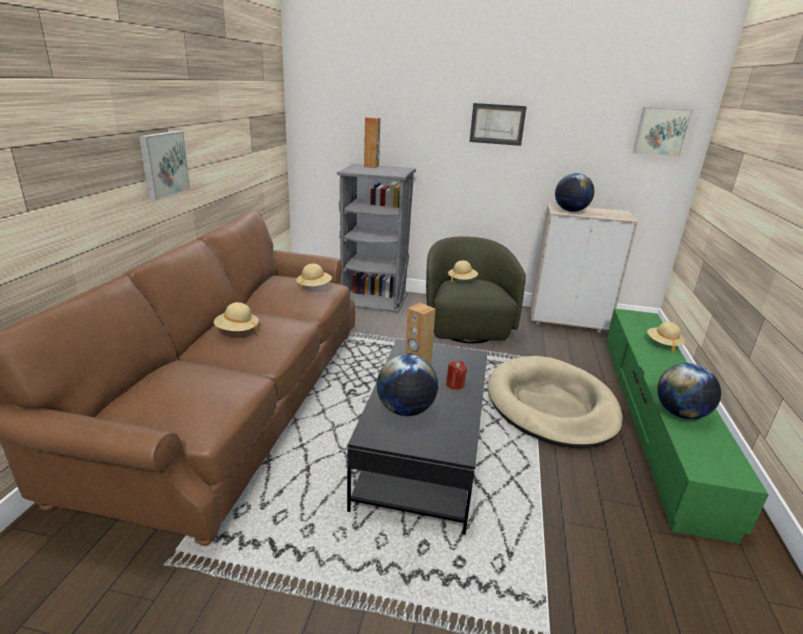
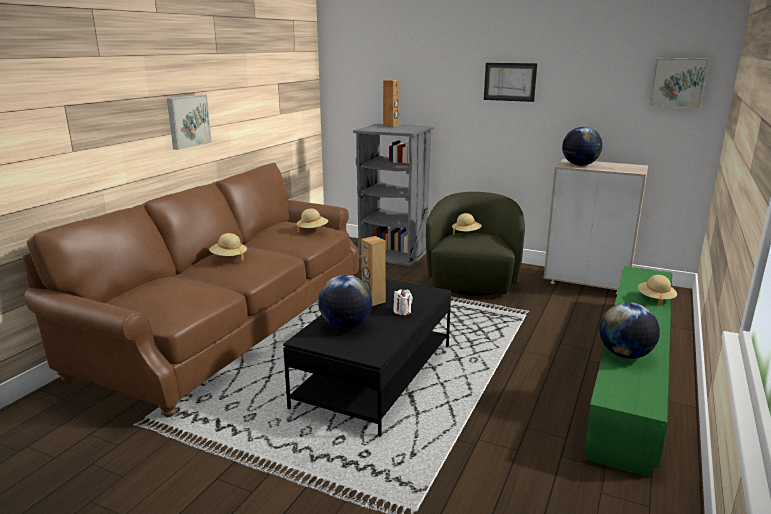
camera: 15 degrees right, 5 degrees down
(455, 384) = (402, 311): red candle -> white candle
(551, 405) = (523, 351): beige dog bed -> none

